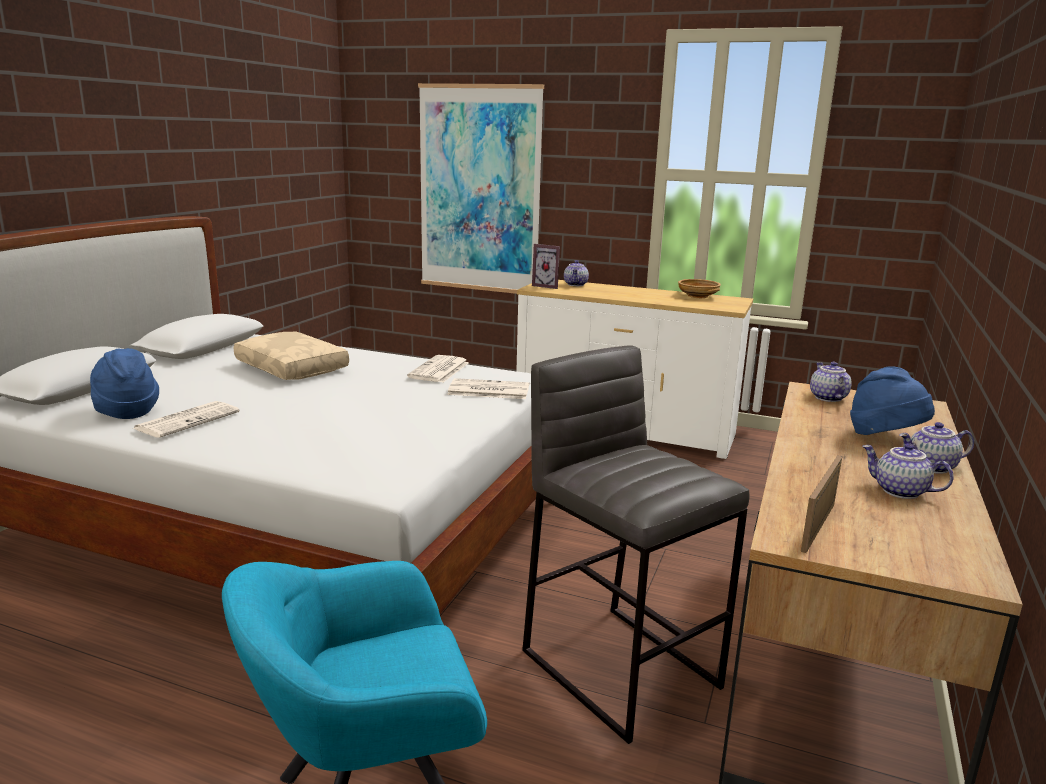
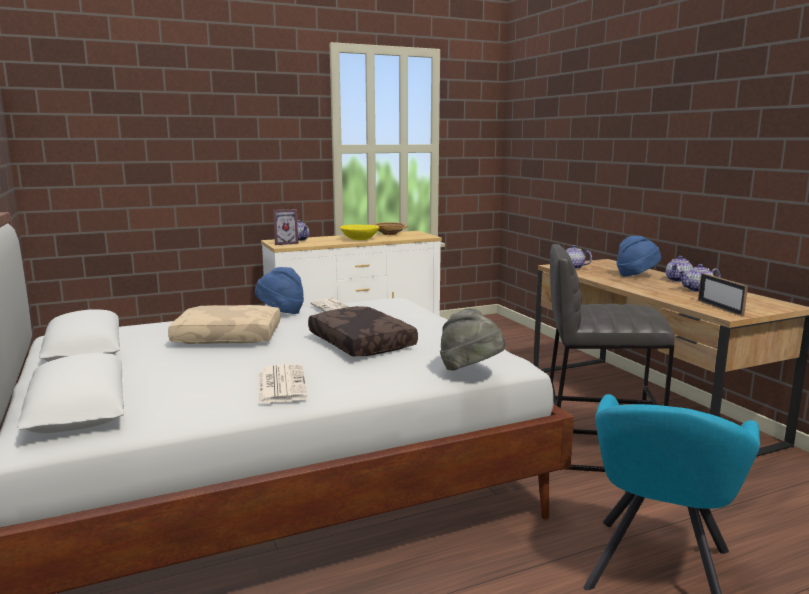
camera: 45 degrees left, 5 degrees down
(126, 411) = (203, 399): blue hat -> blue hat (281, 312)
(322, 470) = (471, 370): none -> grey hat
(344, 408) = (359, 343): none -> brown pillow
(479, 190) = (180, 172): picture -> none
(487, 390) = (402, 311): newspaper -> none
(637, 296) = (359, 239): none -> yellow bowl

